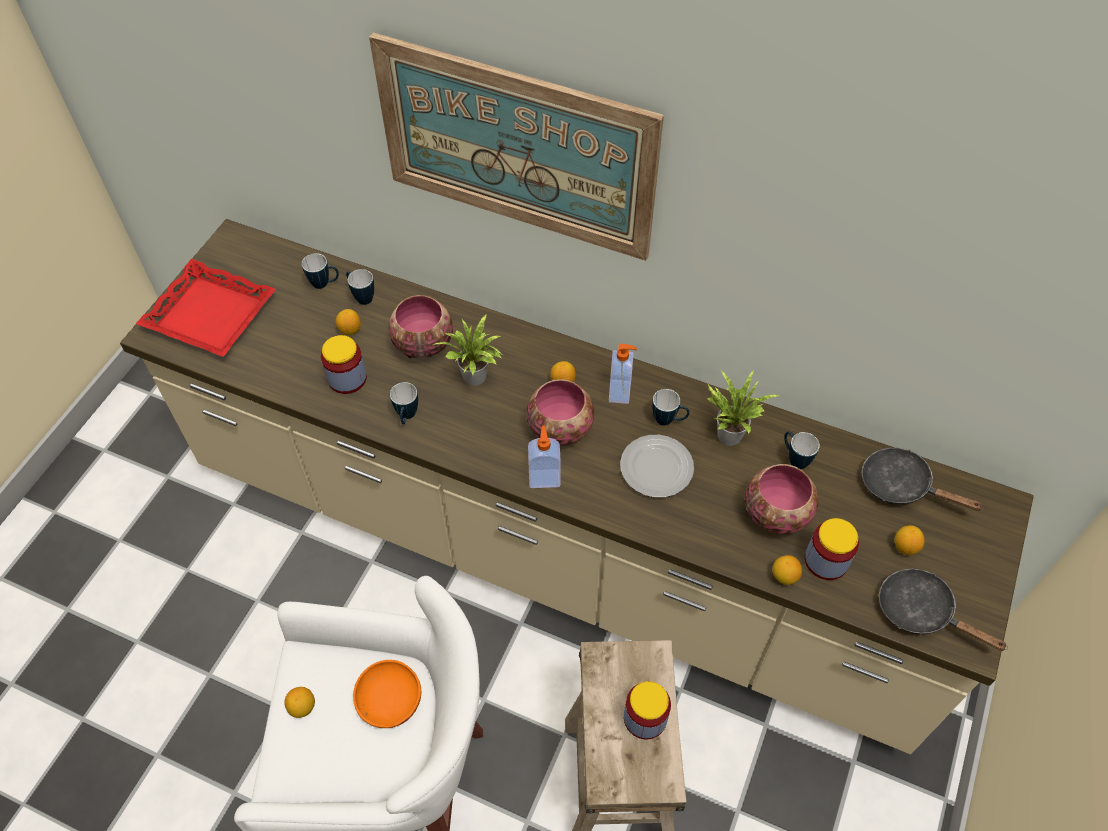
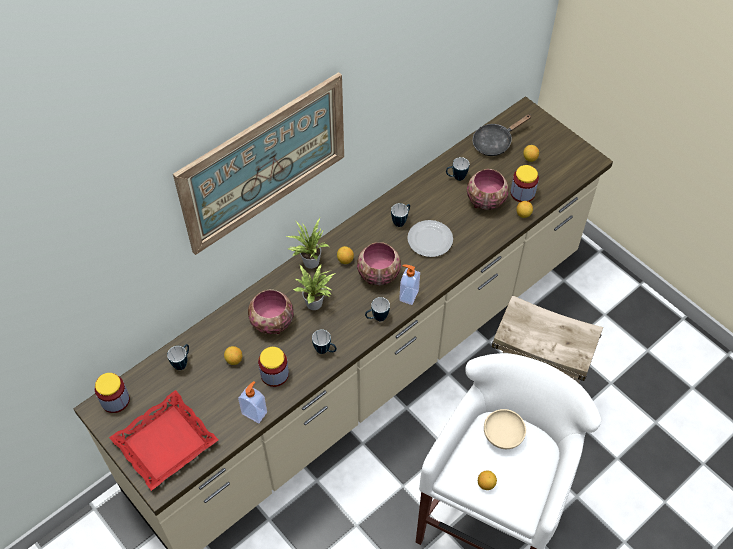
camera: 65 degrees left, 0 degrees up
(361, 297) = (209, 344): mug -> mug (376, 318)
(389, 703) = (503, 436): orange bowl -> beige bowl
(620, 392) = (368, 235): soap dispenser -> soap dispenser (255, 412)
(645, 718) = (550, 327): jar -> jar (115, 400)
(728, 432) = (424, 198): potted plant -> potted plant (309, 261)
(921, 612) = (567, 170): black frying pan -> none

